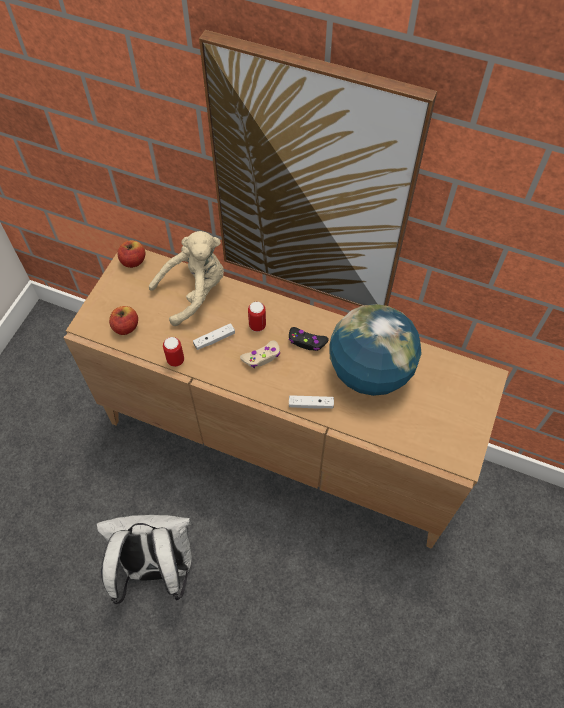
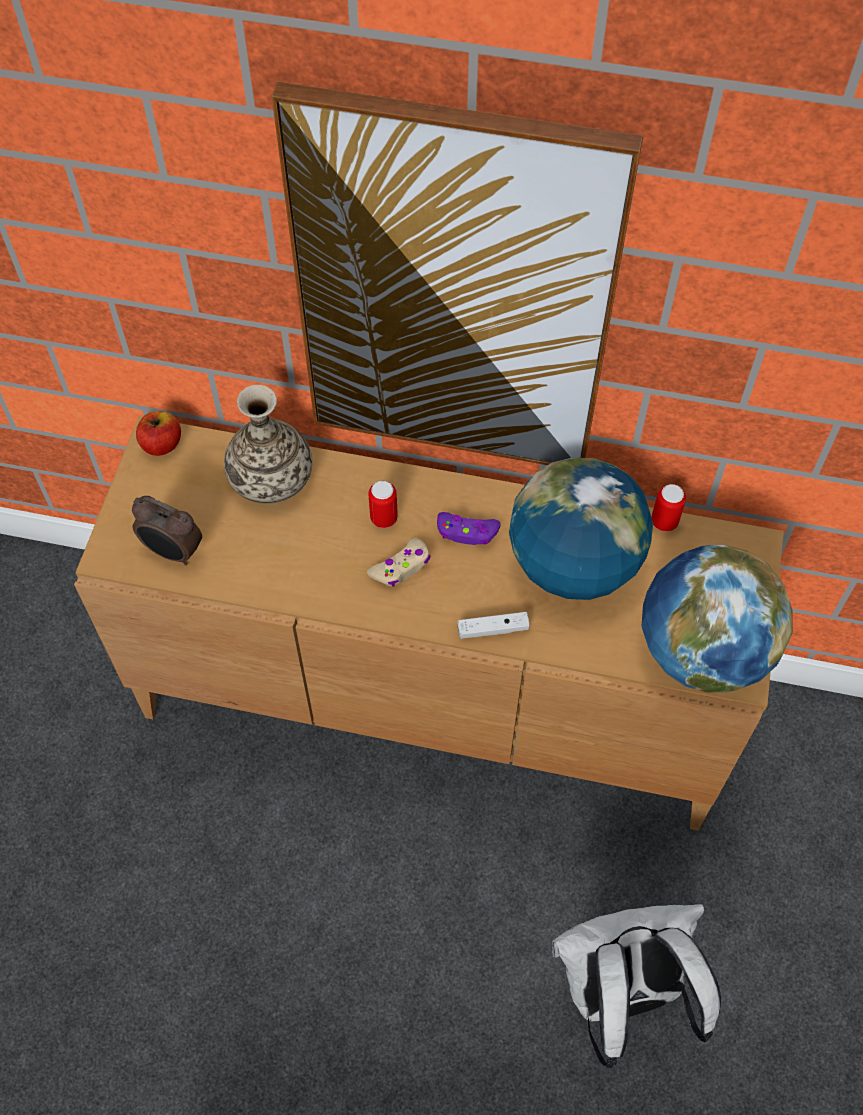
camera: 10 degrees left, 0 degrees up
(126, 327) = (173, 552): apple -> alarm clock
(157, 567) = (267, 935): white backpack -> white backpack (621, 994)
(175, 360) = (265, 593): can -> can (664, 522)
(194, 291) = (272, 479): beige plush toy -> vase
(214, 339) = (320, 551): white game controller -> none
(307, 342) = (467, 532): black game controller -> purple game controller
(441, 439) = (702, 651): none -> globe

